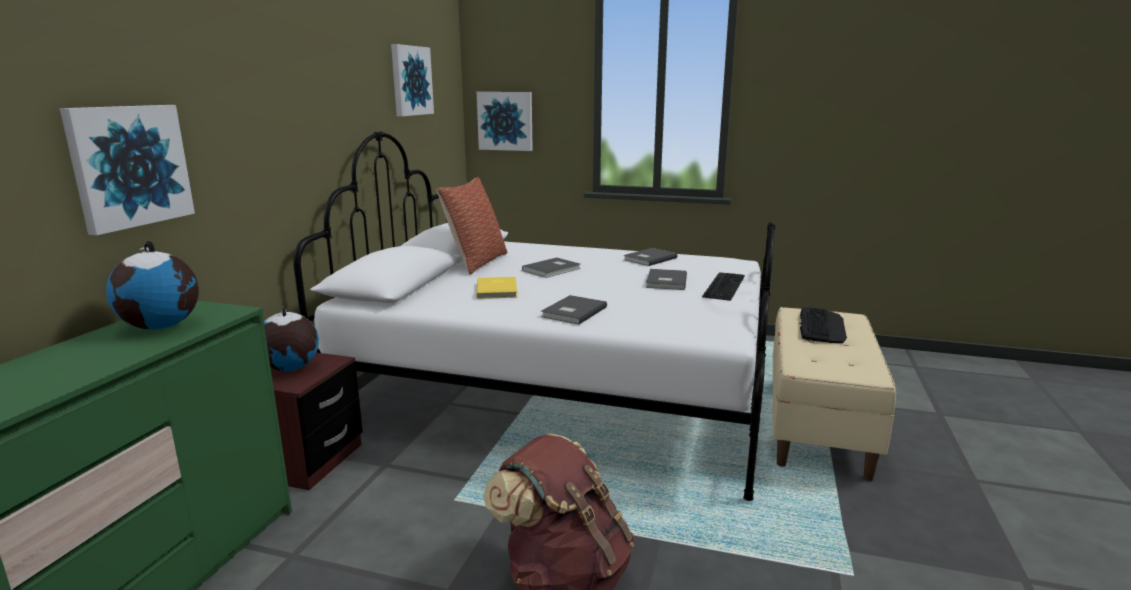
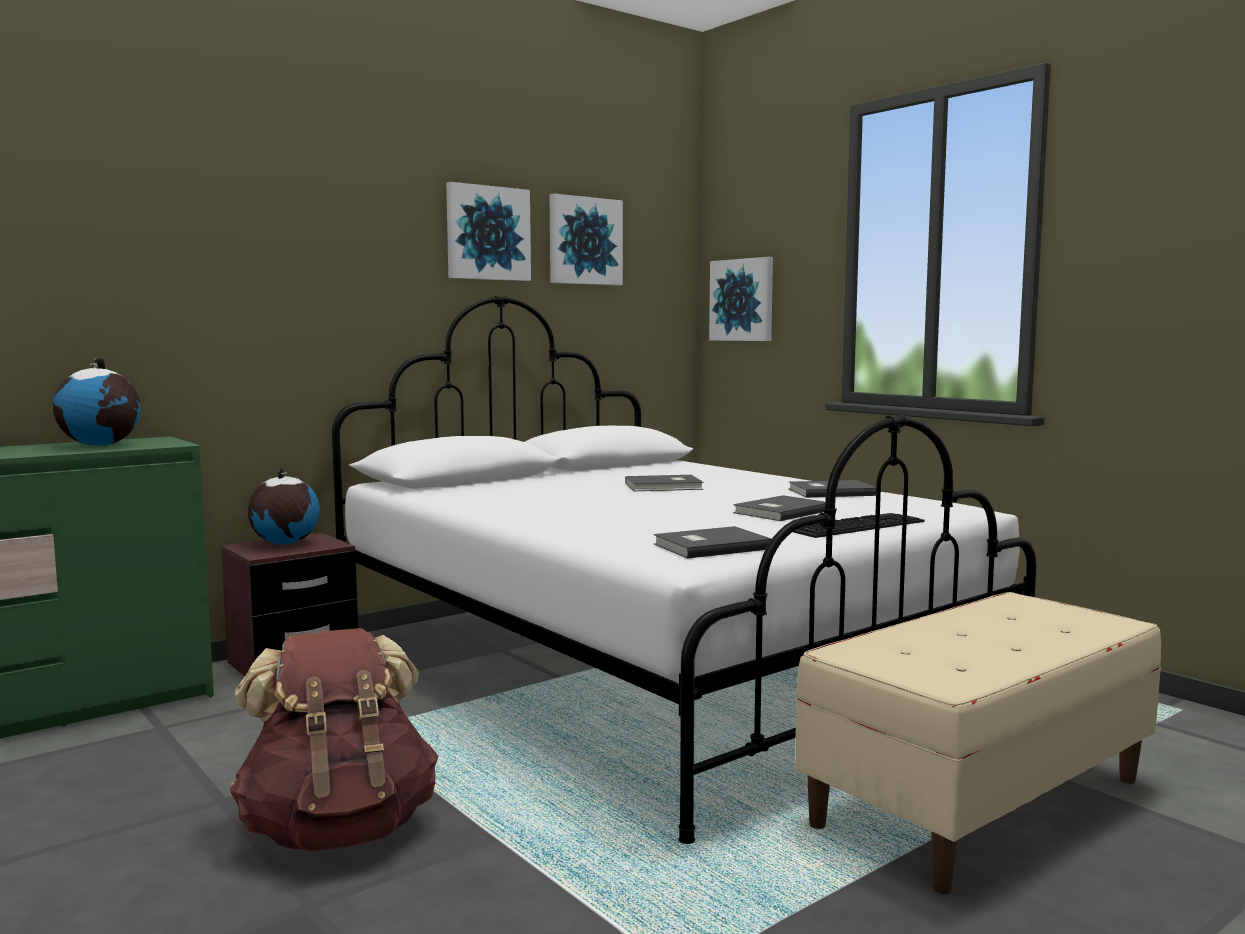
camera: 35 degrees right, 10 degrees down
(130, 166) = (133, 294): picture -> picture (487, 233)
(476, 262) = (594, 472): pillow -> none
(498, 289) = (547, 493): yellow book -> none
(572, 312) = (570, 518): grey book -> grey book (709, 546)
(821, 326) = (1021, 621): keyboard -> none

